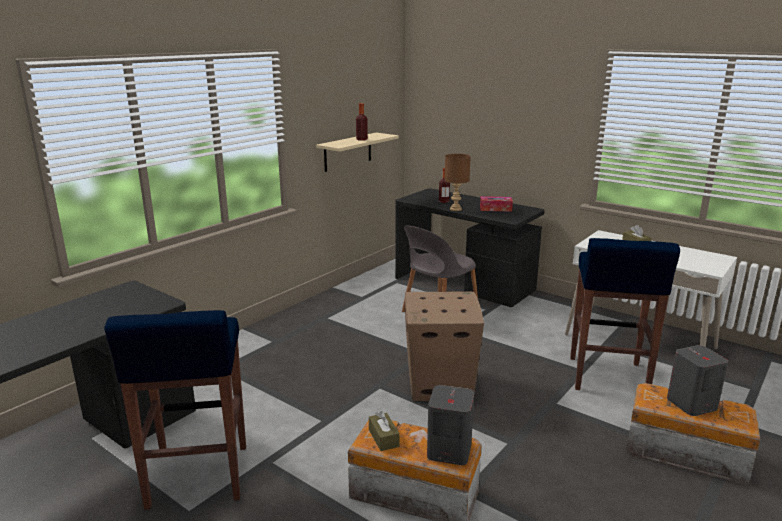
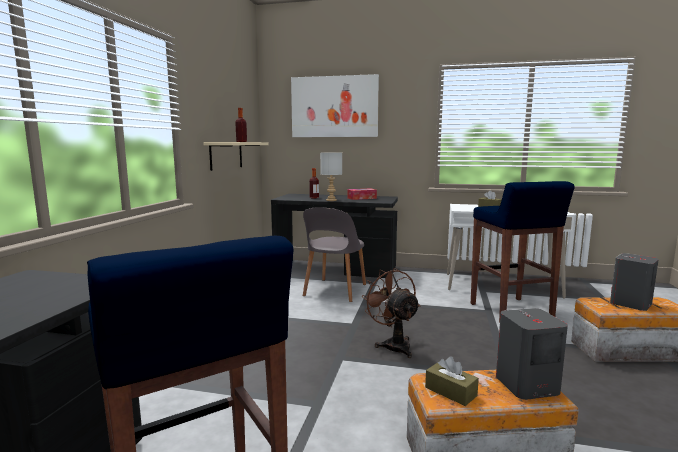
camera: 25 degrees left, 10 degrees down
(438, 384) = (393, 344): cardboard box -> brown fan
(455, 209) = (331, 200): brown table lamp -> grey table lamp
(482, 93) = (334, 107): none -> picture

